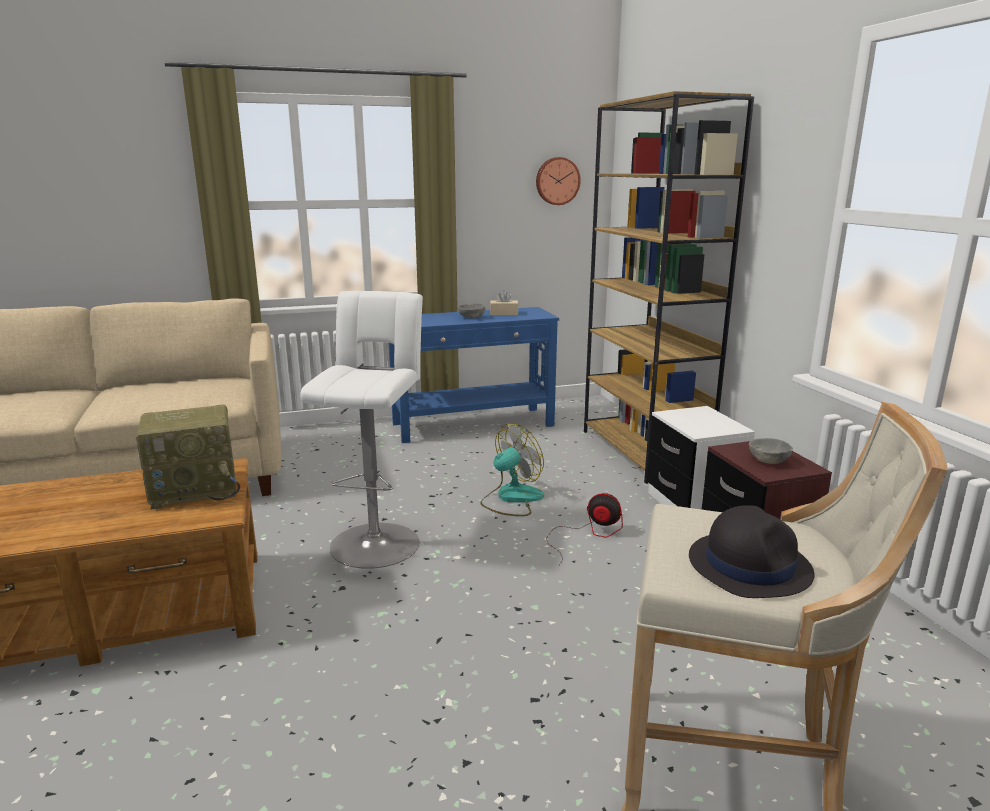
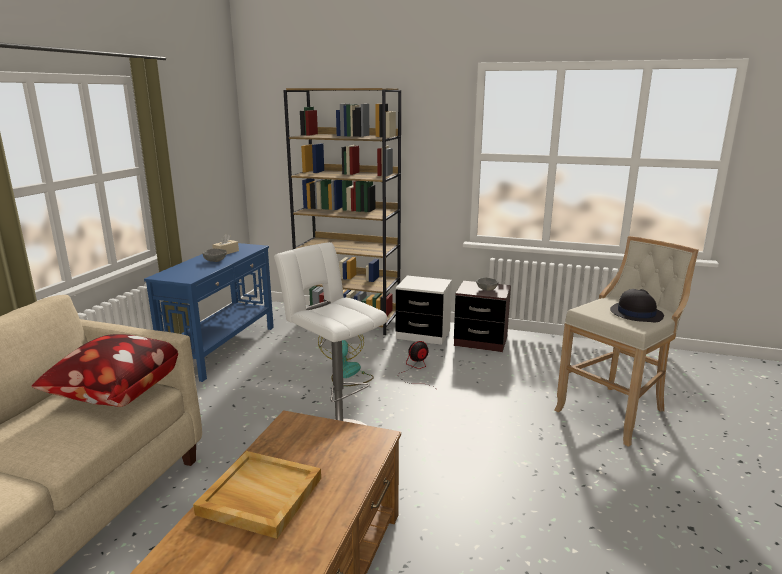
camera: 55 degrees left, 0 degrees up
(79, 497) = (259, 496): none -> beige tray
(196, 489) = (318, 439): radio -> none
(203, 392) = (114, 395): none -> pillow
(557, 181) = (215, 141): wall clock -> none

